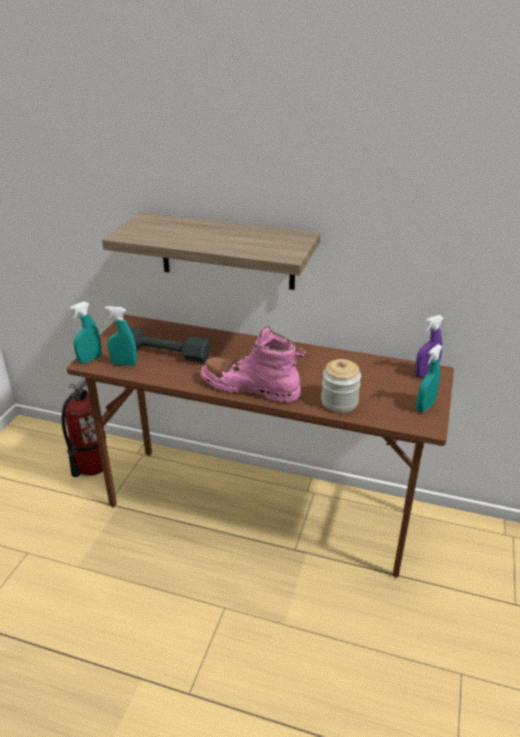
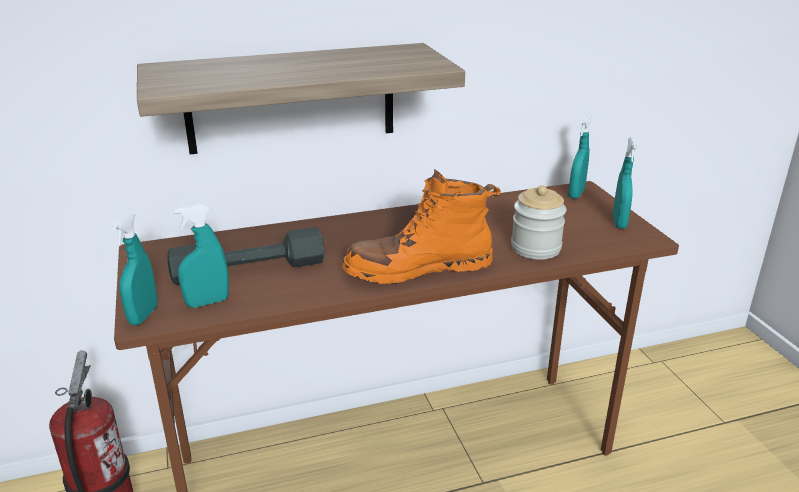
camera: 35 degrees left, 5 degrees down
(250, 387) = (418, 269): pink boot -> orange boot
(425, 374) = (576, 194): purple spray bottle -> turquoise spray bottle

